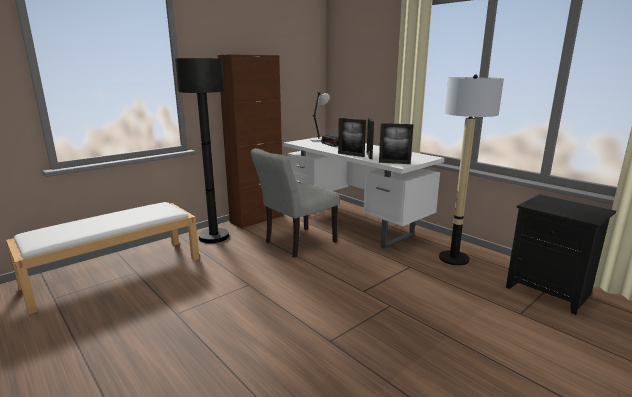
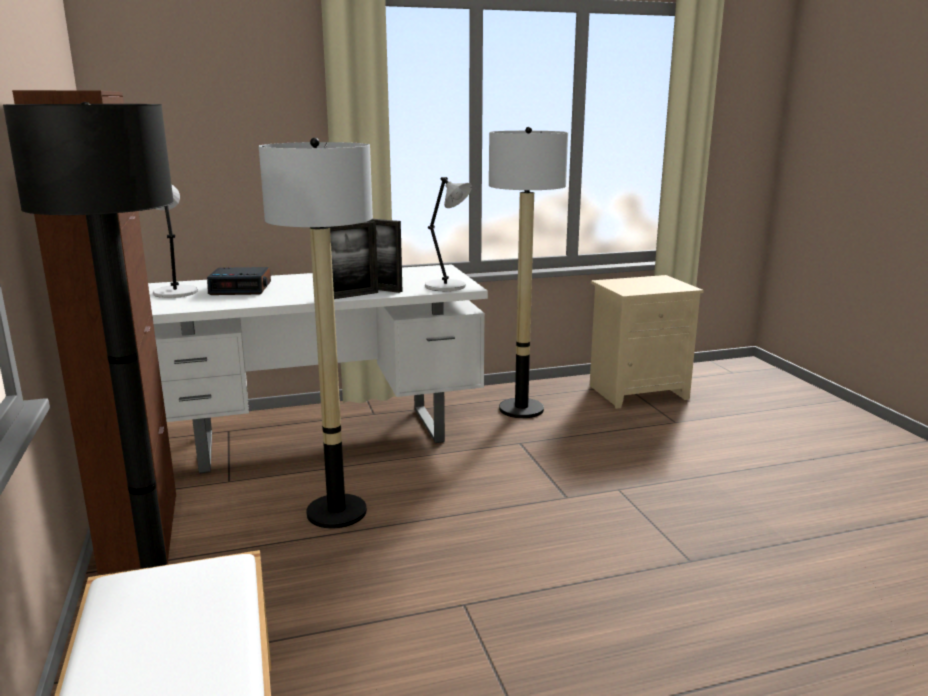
camera: 65 degrees left, 0 degrees up
(296, 243) = (336, 512): grey chair -> floor lamp
(394, 163) = (447, 287): picture frame -> grey table lamp
(550, 291) = (638, 392): black nightstand -> beige nightstand

